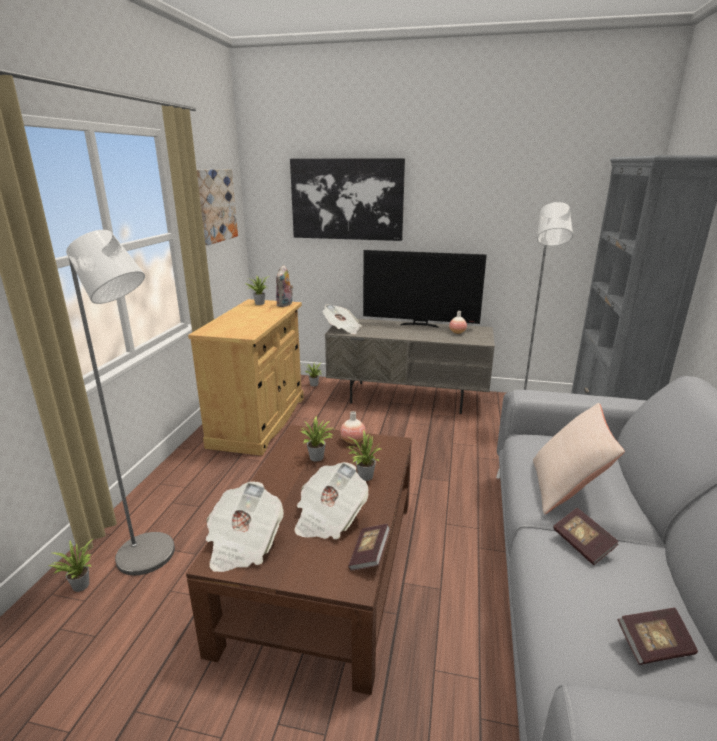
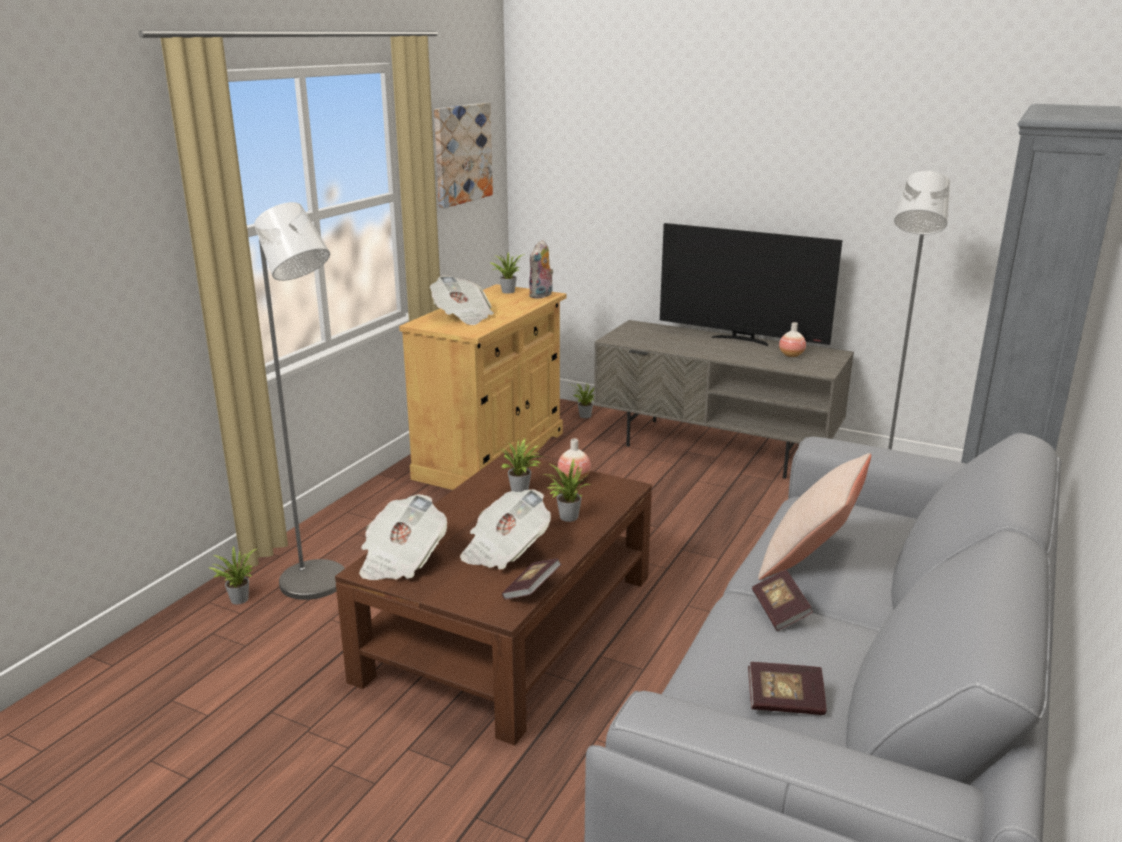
camera: 15 degrees right, 0 degrees up
(342, 329) = (623, 337): newspaper -> newspaper (462, 317)
(347, 199) = (648, 148): picture -> none

